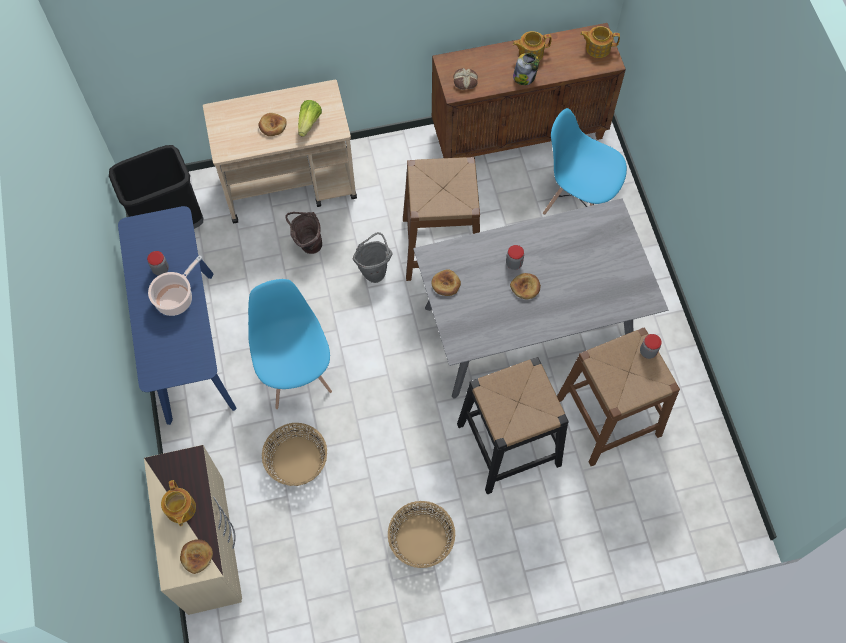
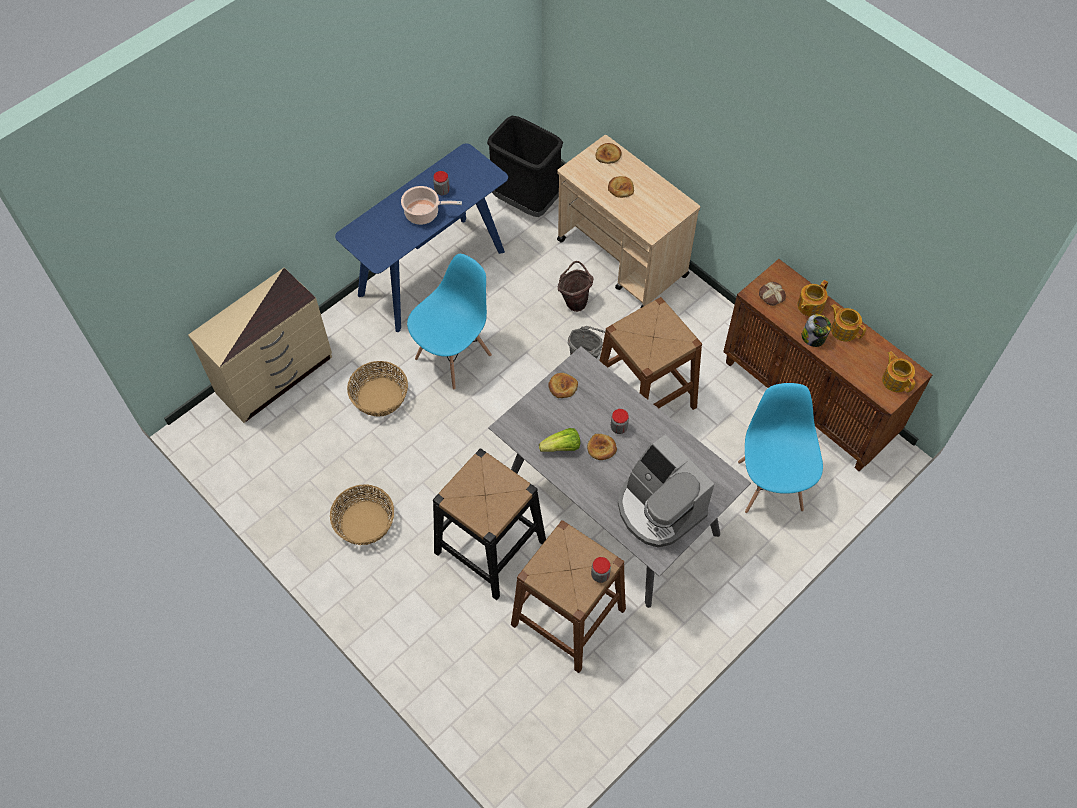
camera: 60 degrees right, 5 degrees down
(180, 509) = (256, 312): teapot -> teapot (809, 306)
(196, 556) = (225, 342): bread -> bread (608, 155)
(309, 123) = (642, 211): lettuce -> lettuce (562, 447)
(607, 276) = (659, 508): none -> coffee machine

